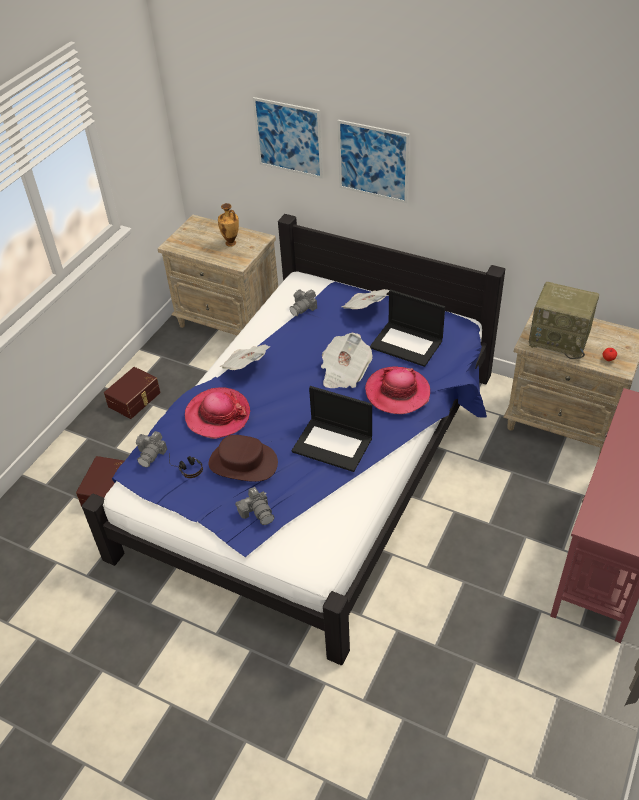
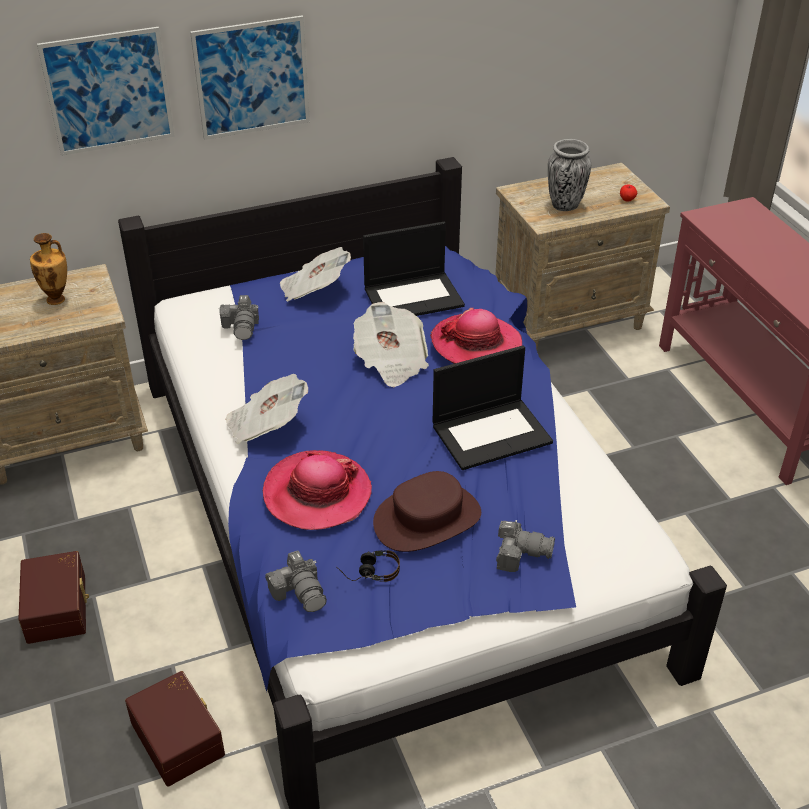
camera: 50 degrees left, 5 degrees down
(560, 339) = (565, 205): radio -> vase

